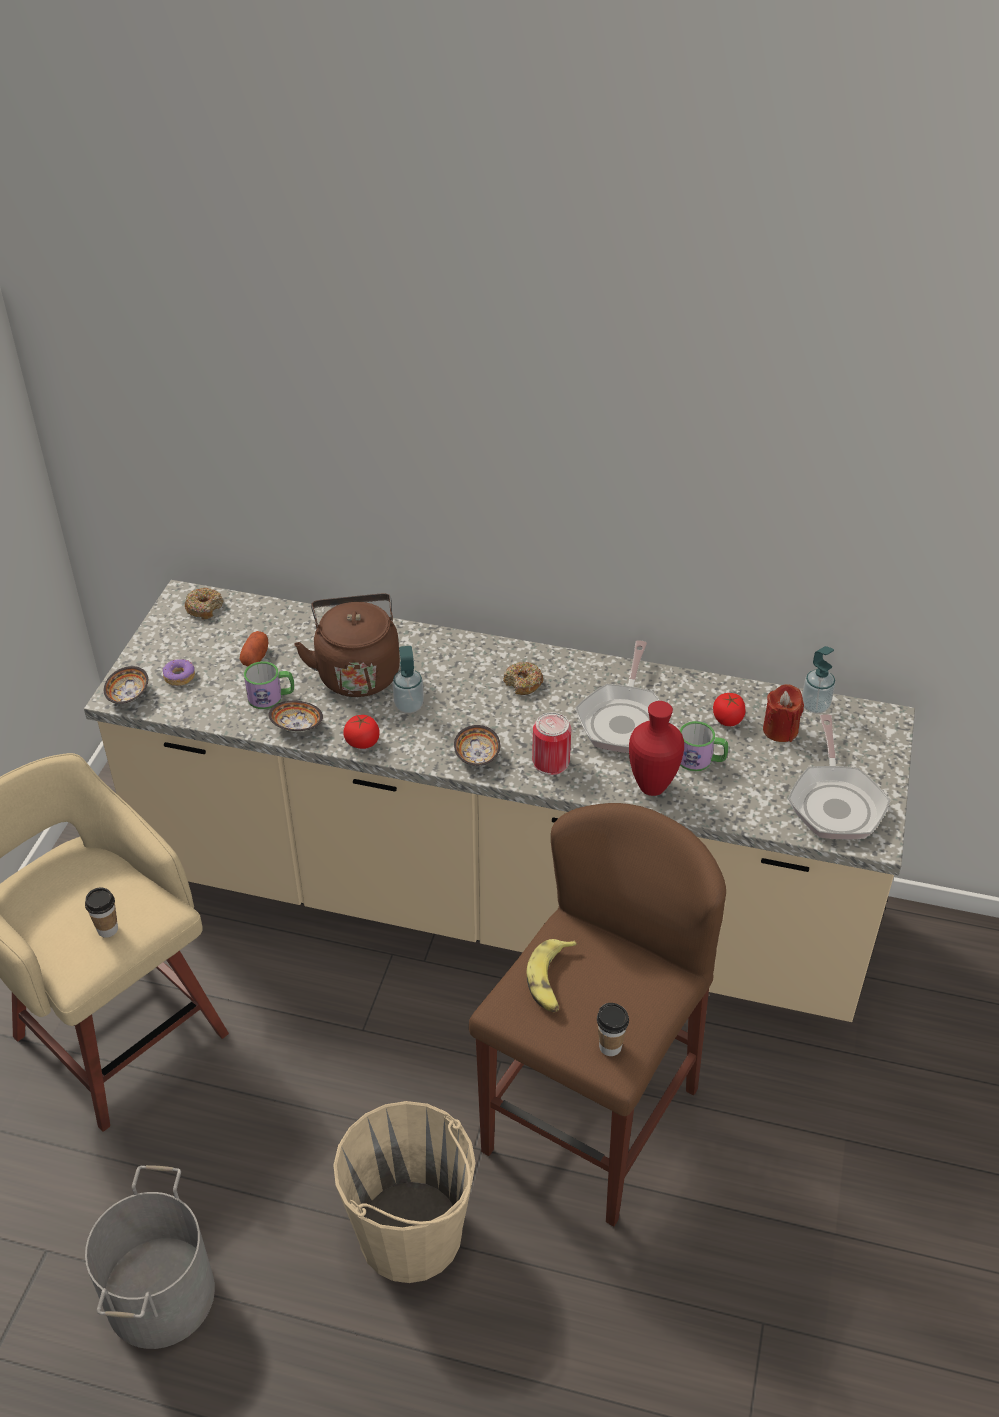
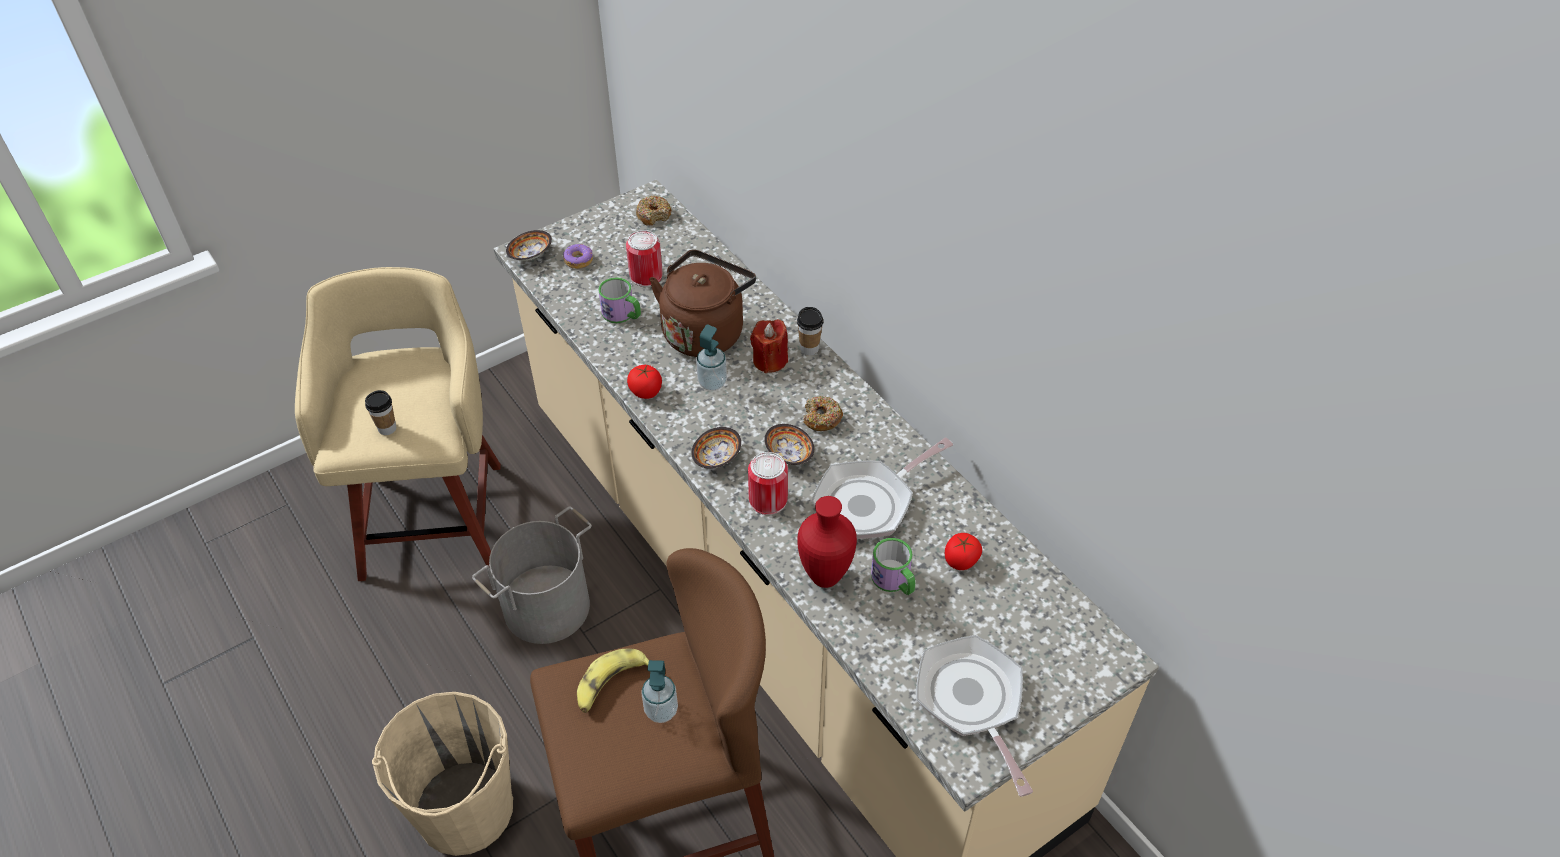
camera: 40 degrees right, 5 degrees up
(158, 1295) = (281, 721): grey bucket -> grey bucket (545, 606)
(255, 657) = (646, 276): potato -> can
(297, 726) = (614, 349): bowl -> bowl (789, 454)
(610, 1046) = (596, 773): cup -> cup (809, 349)
(780, 730) = (998, 601): red candle -> red candle (770, 360)
(815, 706) = (1058, 600): soap dispenser -> soap dispenser (661, 710)
(835, 802) = (972, 702): frying pan -> frying pan turned 120 degrees clockwise

